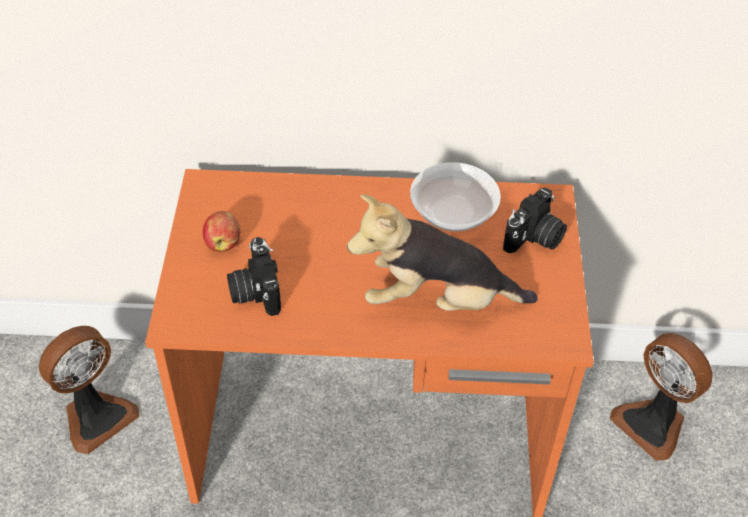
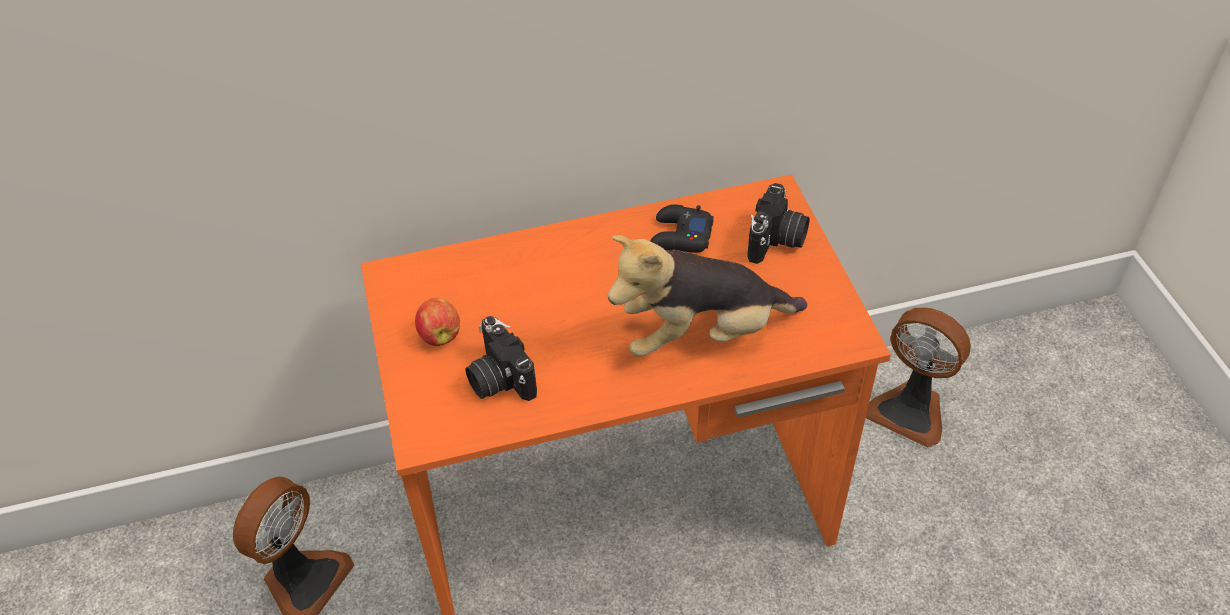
camera: 15 degrees left, 0 degrees up
(453, 213) = (680, 236): bowl -> black game controller

